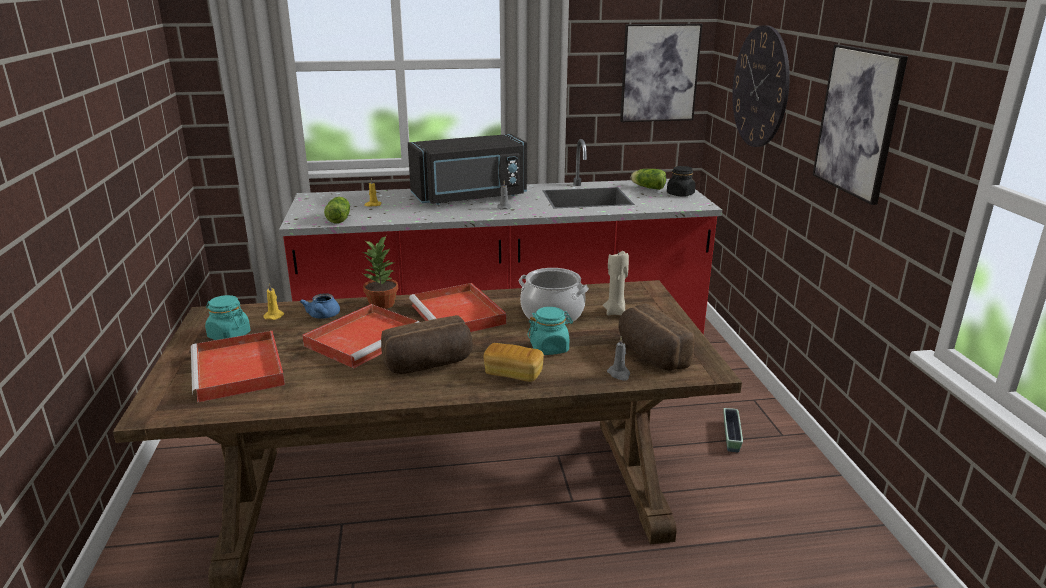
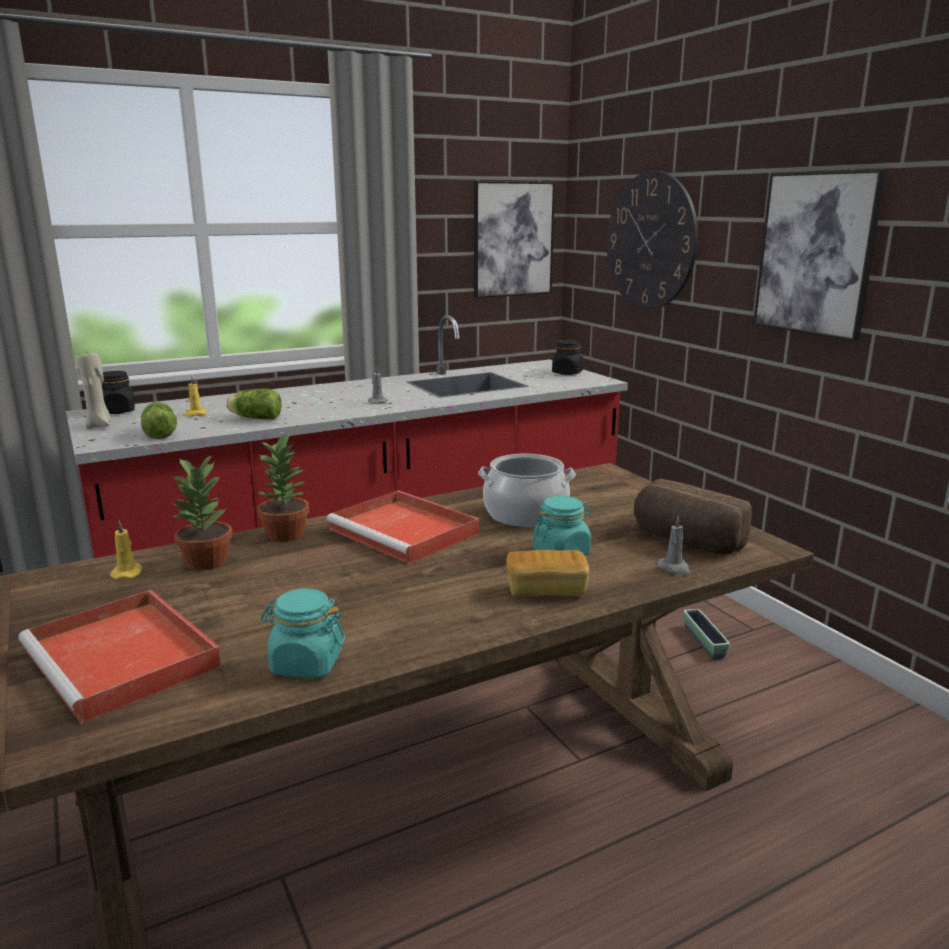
camera: 20 degrees left, 5 degrees down
(229, 335) = (68, 611): turquoise jar -> turquoise jar (306, 664)
(323, 316) = (207, 562): blue teapot -> potted plant
(327, 197) = (117, 411): none -> black jar
(364, 338) = (296, 580): red tray -> none
(429, 365) = (422, 599): bread -> none
(470, 197) = (323, 395): black microwave -> none
(615, 312) = (598, 502): beige candle -> beige candle (99, 425)
(647, 187) = (524, 370): lettuce -> lettuce (254, 418)

